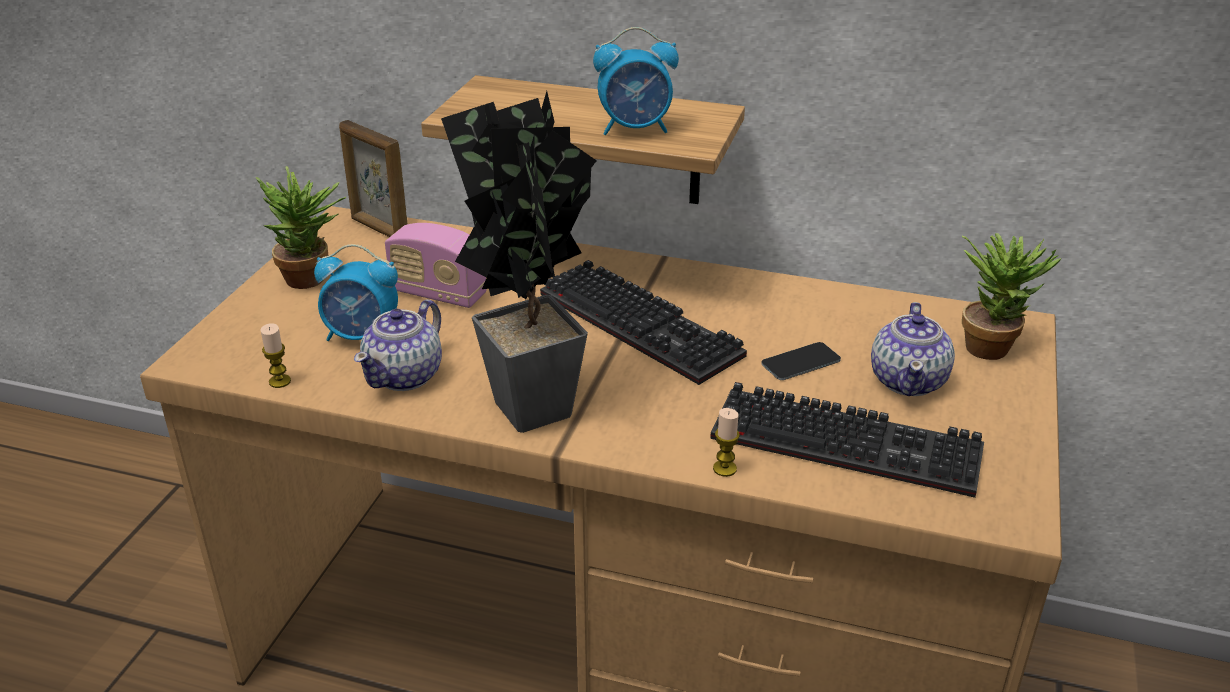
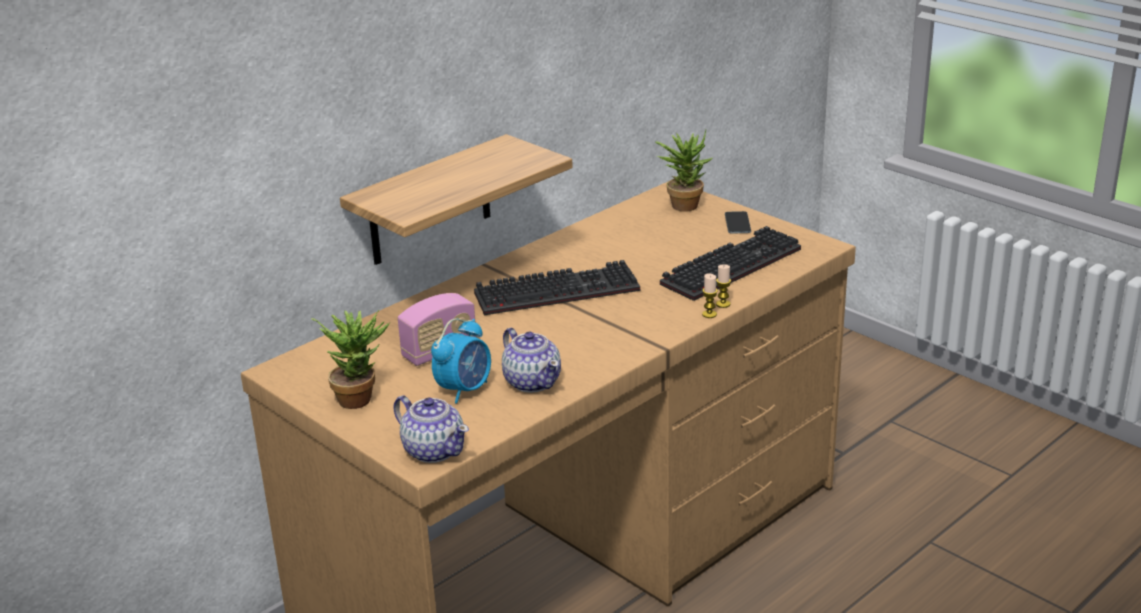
camera: 60 degrees left, 5 degrees down
(280, 381) = (490, 430): candle -> candle (709, 314)
(379, 229) = (312, 357): picture frame -> none
(534, 399) = (604, 343): potted plant -> none
(635, 129) = (502, 168): alarm clock -> none
(801, 362) = (647, 256): phone -> phone (737, 223)
(909, 380) = (693, 234): teapot -> teapot (433, 450)

